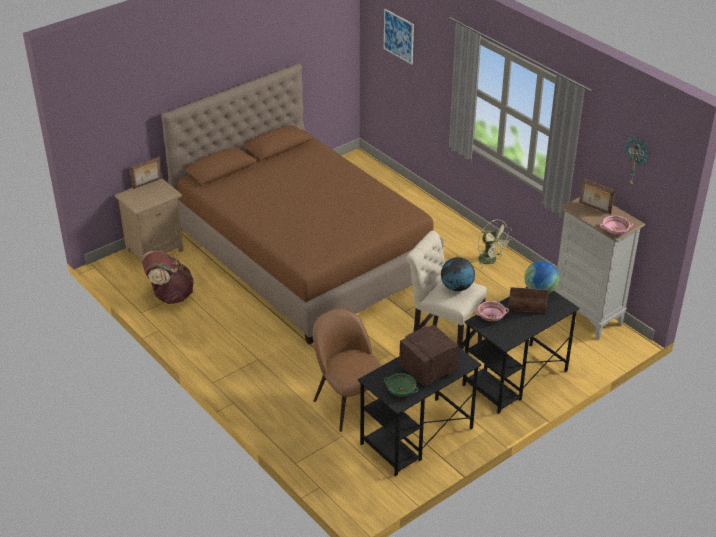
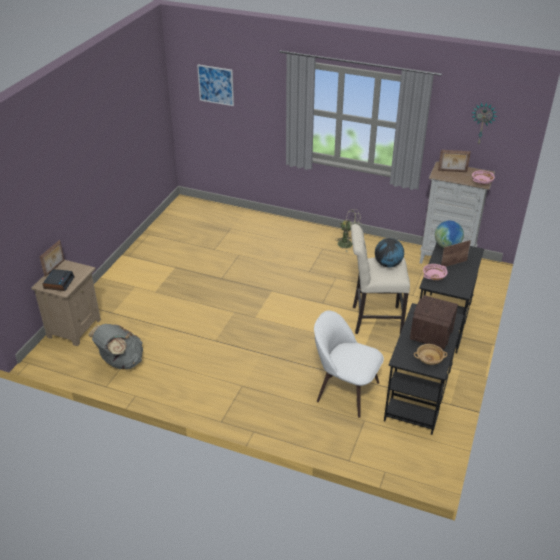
camera: 30 degrees left, 0 degrees up
(140, 198) = (59, 283): none -> alarm clock
(170, 296) = (120, 362): brown backpack -> grey backpack
(303, 252) = (204, 286): brown bed -> none
(349, 402) = (345, 390): brown chair -> white chair
(400, 390) = (429, 359): green bowl -> beige bowl

